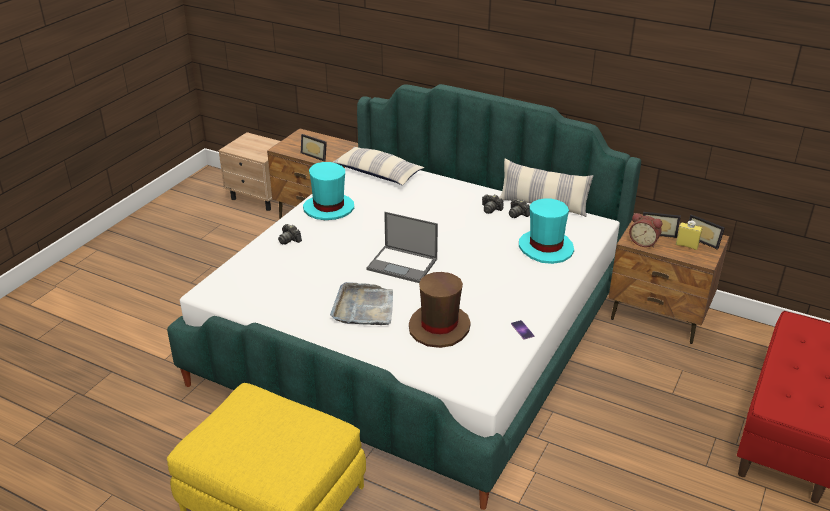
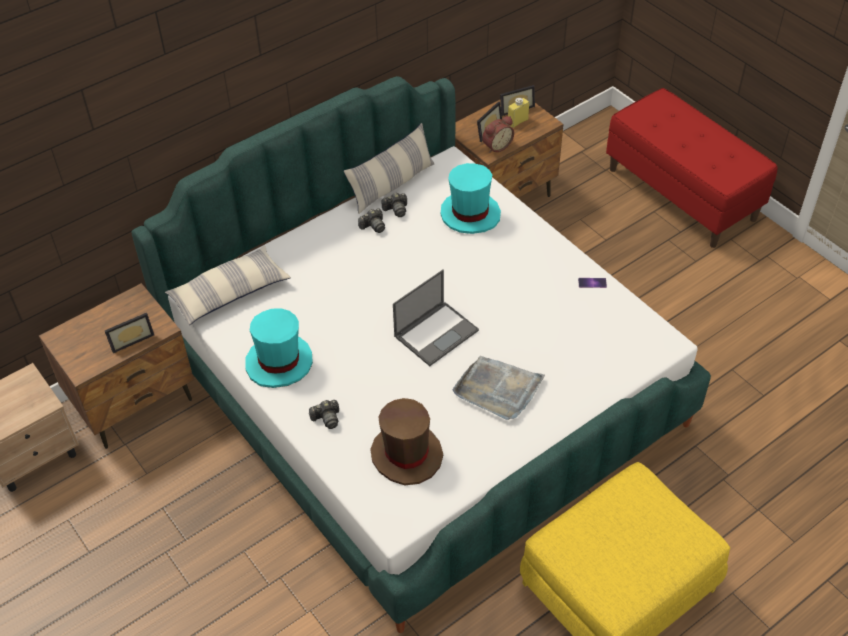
camera: 65 degrees left, 15 degrees up
(439, 327) = (559, 340): brown hat -> brown hat (406, 454)

